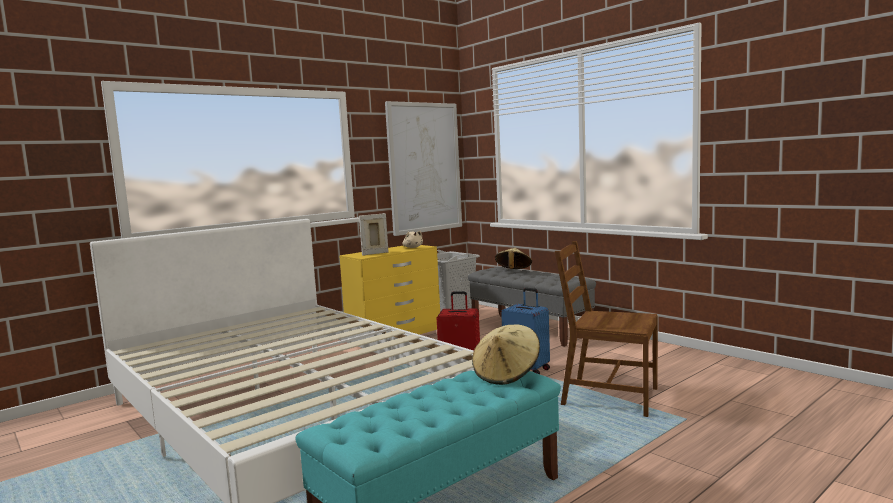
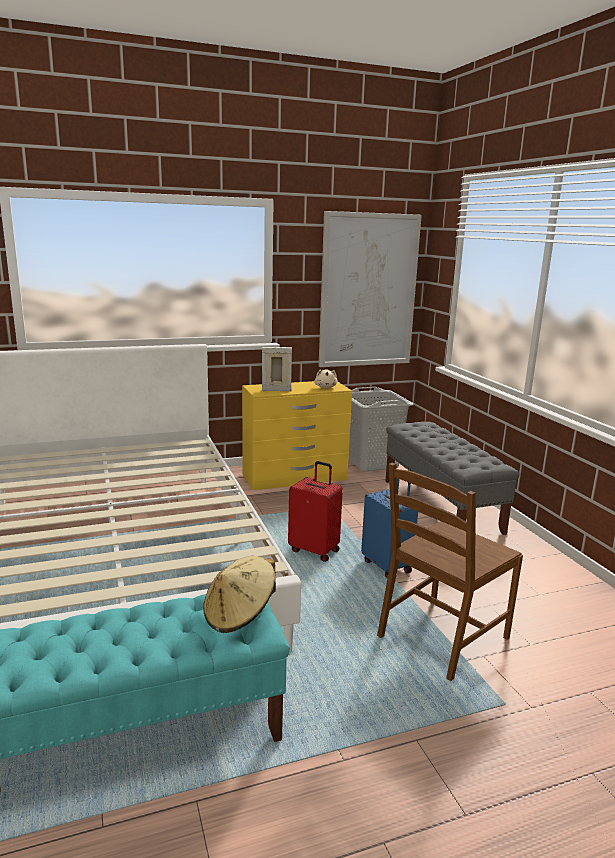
camera: 20 degrees right, 10 degrees up
(513, 271) = (436, 434): beige hat -> none
(609, 397) = (442, 637): brown chair -> brown chair turned 90 degrees counterclockwise

